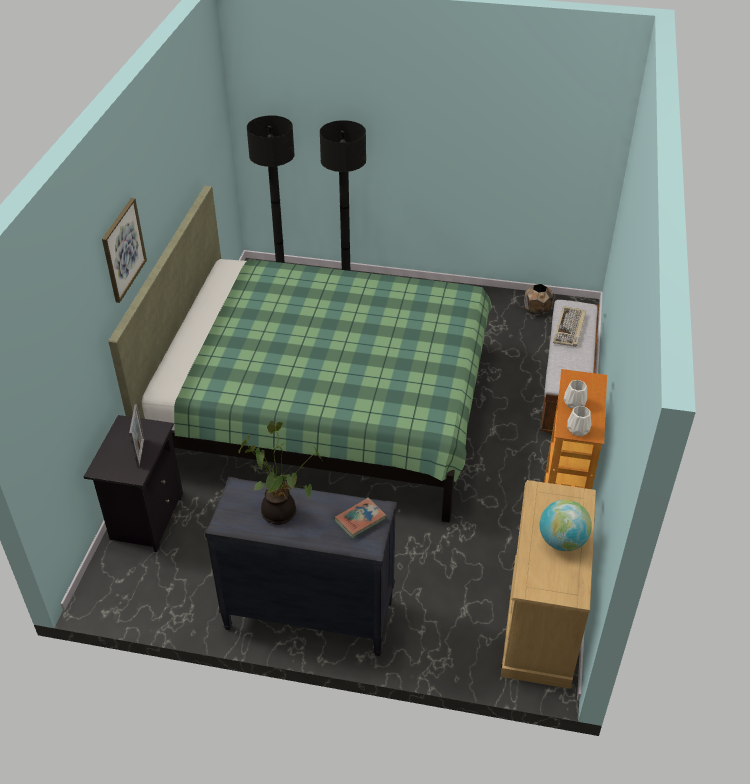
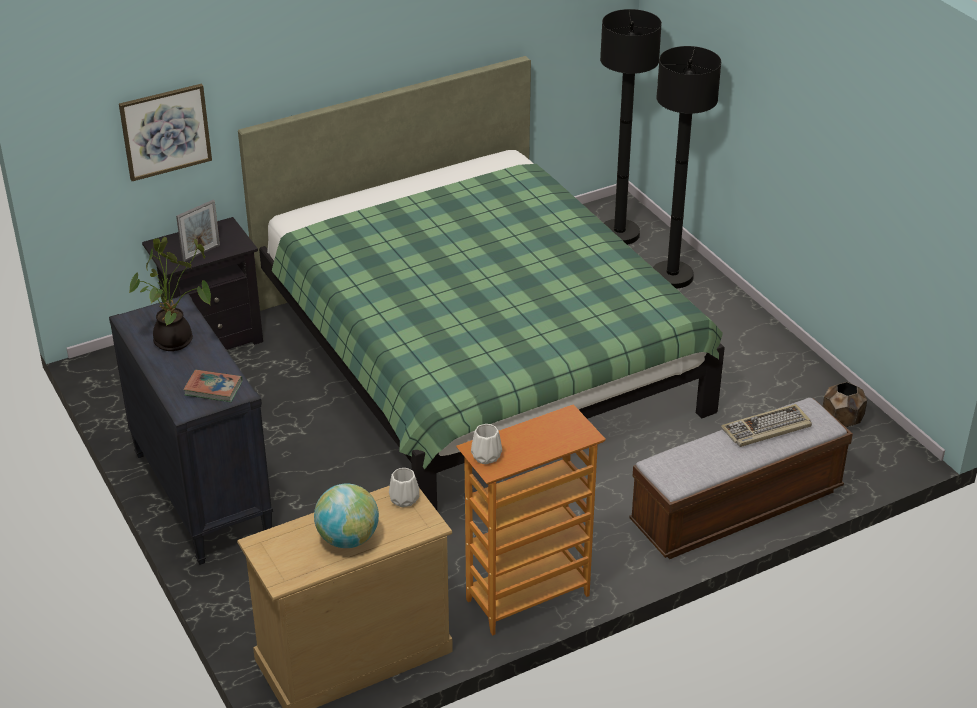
camera: 50 degrees right, 5 degrees down
(123, 249) = (311, 53): picture -> picture (165, 131)
(574, 403) = (527, 436): white vase -> white vase (404, 499)

